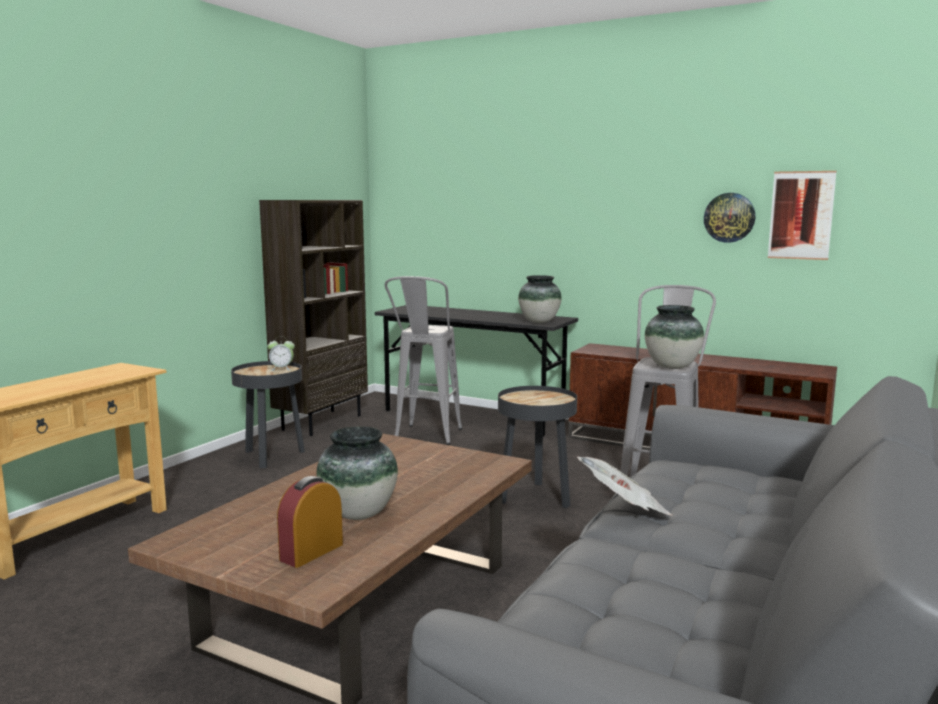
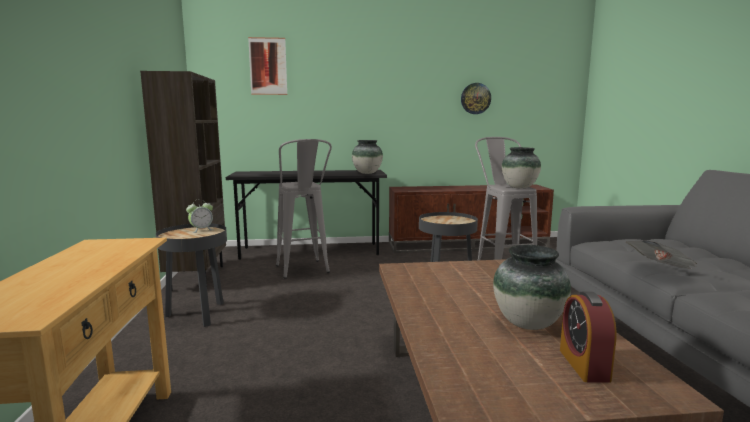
camera: 35 degrees left, 0 degrees up
(801, 215) = (515, 97): picture -> picture (268, 66)

